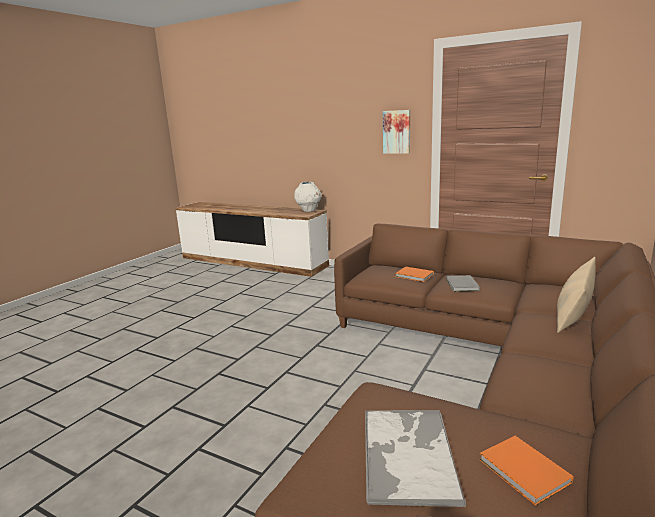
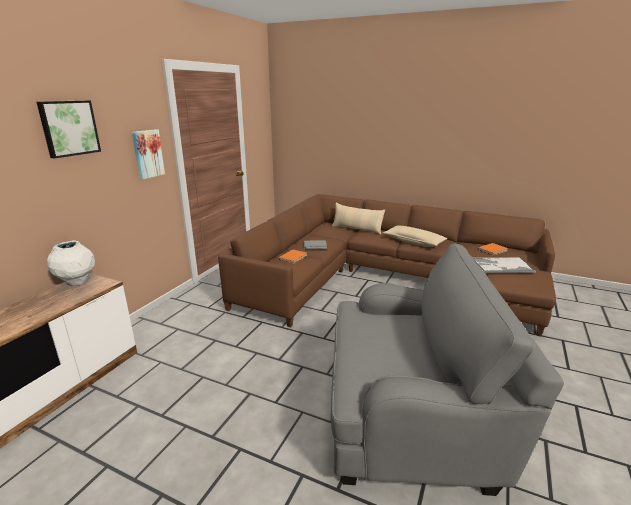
camera: 95 degrees left, 5 degrees up
(176, 387) = (412, 414): none -> grey armchair
(334, 106) = (69, 128): none -> picture
(535, 364) = (414, 242): none -> beige pillow

